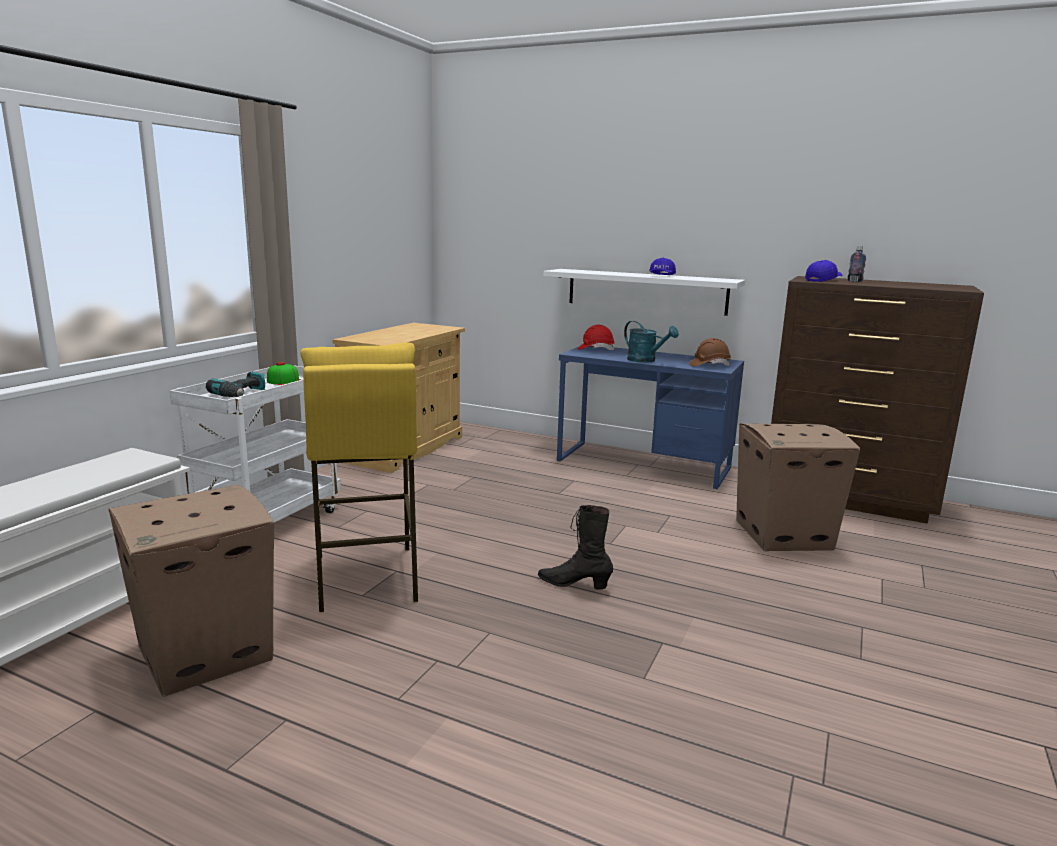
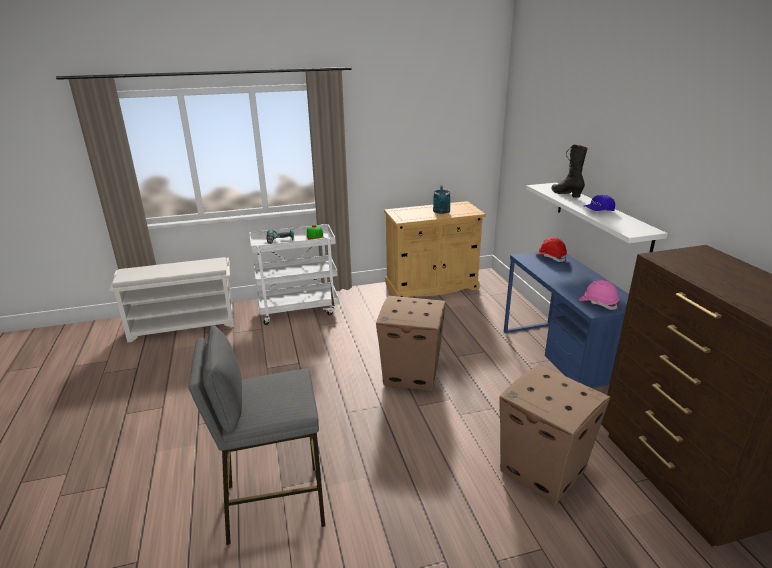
camera: 50 degrees right, 10 degrees up
(207, 652) = (189, 363): cardboard box -> cardboard box (412, 373)
(365, 578) = (282, 359): yellow stool -> none
(574, 584) = (351, 418): black boot -> black boot (566, 194)
(646, 360) = (558, 281): turquoise watering can -> turquoise watering can (441, 212)
(669, 694) = (274, 503): none -> grey stool
(709, 365) = (598, 303): brown hard hat -> pink hard hat
(823, 281) = (681, 262): blue cap -> none
(854, 281) = (719, 272): bottle -> none

